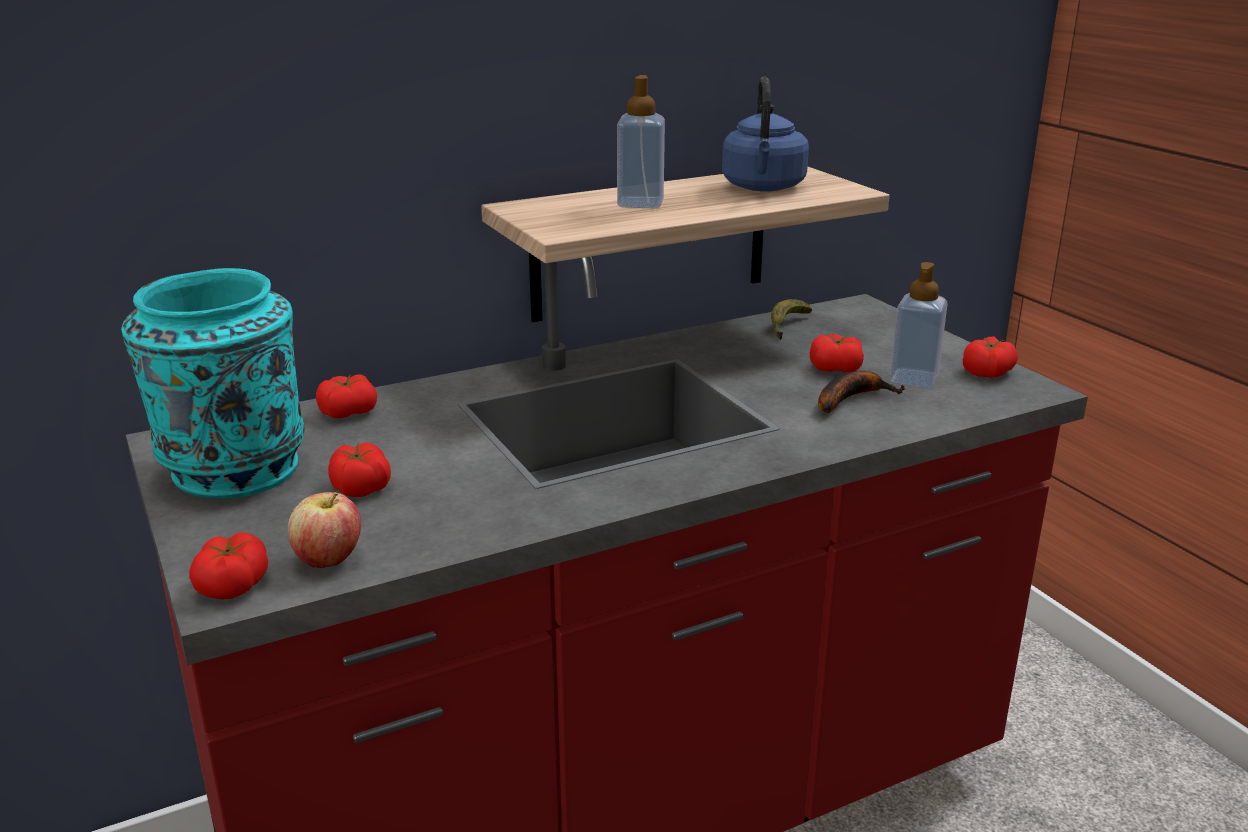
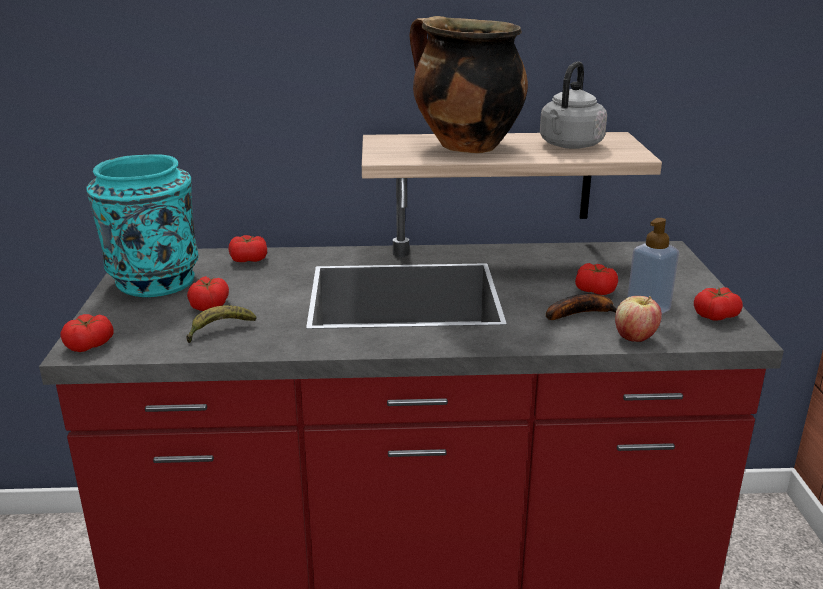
camera: 25 degrees right, 0 degrees up
(328, 560) = (149, 343): apple -> apple (635, 338)
(640, 203) = (464, 146): soap dispenser -> cooking pot
(763, 188) = (569, 146): blue kettle -> grey kettle
(787, 326) = (592, 254): banana -> banana (219, 330)

